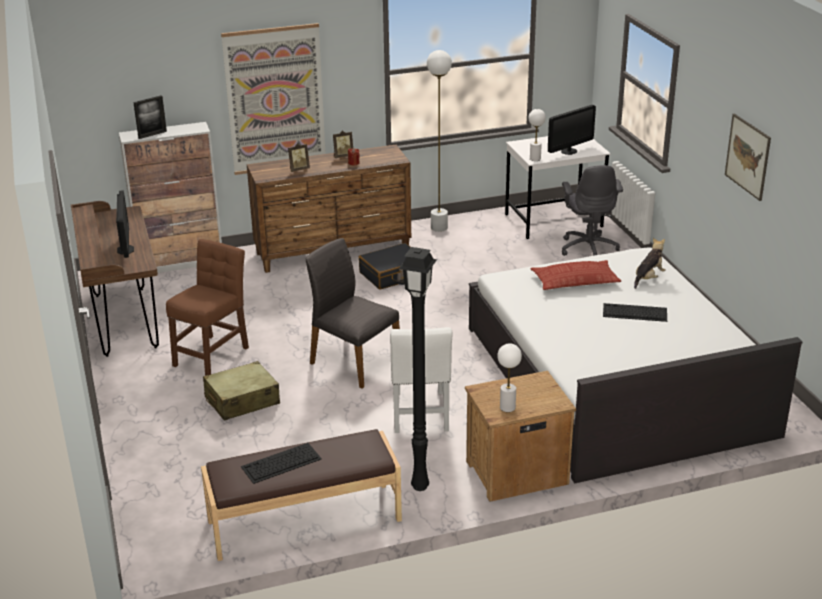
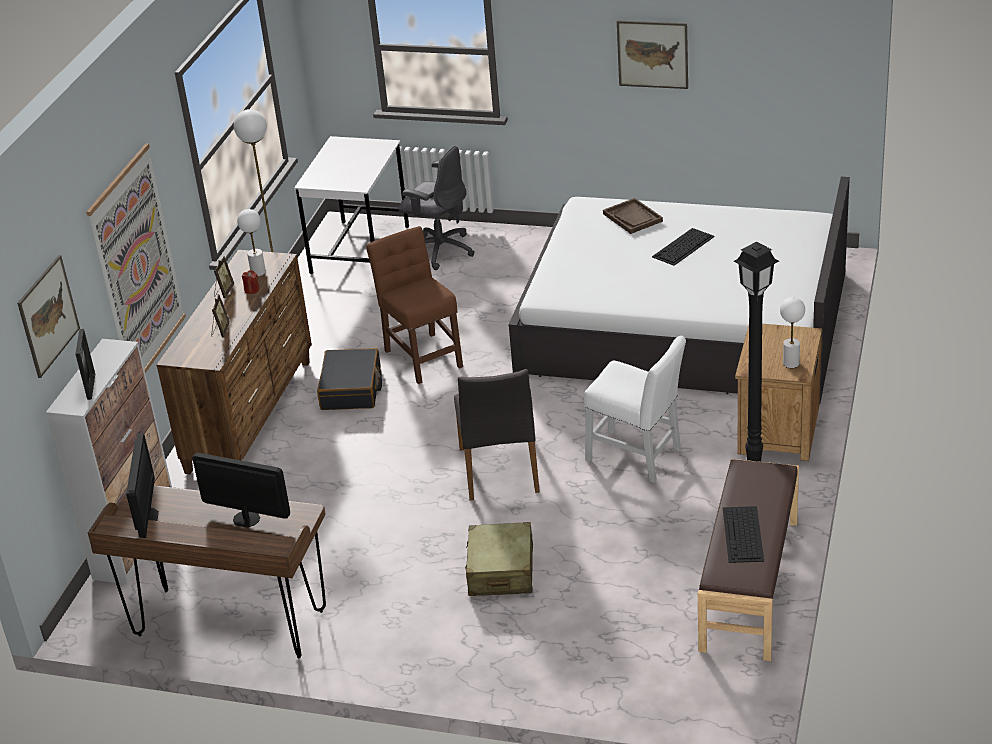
camera: 55 degrees left, 5 degrees up
(149, 77) = (48, 316): none -> picture
(213, 354) = (383, 568): brown chair -> brown chair (422, 356)
(354, 362) = (500, 470): grey chair -> grey chair turned 75 degrees counterclockwise
(535, 159) = (358, 184): white table lamp -> white table lamp (258, 272)
(569, 151) = (366, 160): monitor -> monitor (146, 517)
(575, 281) = (594, 257): pillow -> none
(648, 278) = (633, 217): plush toy -> brown tray

